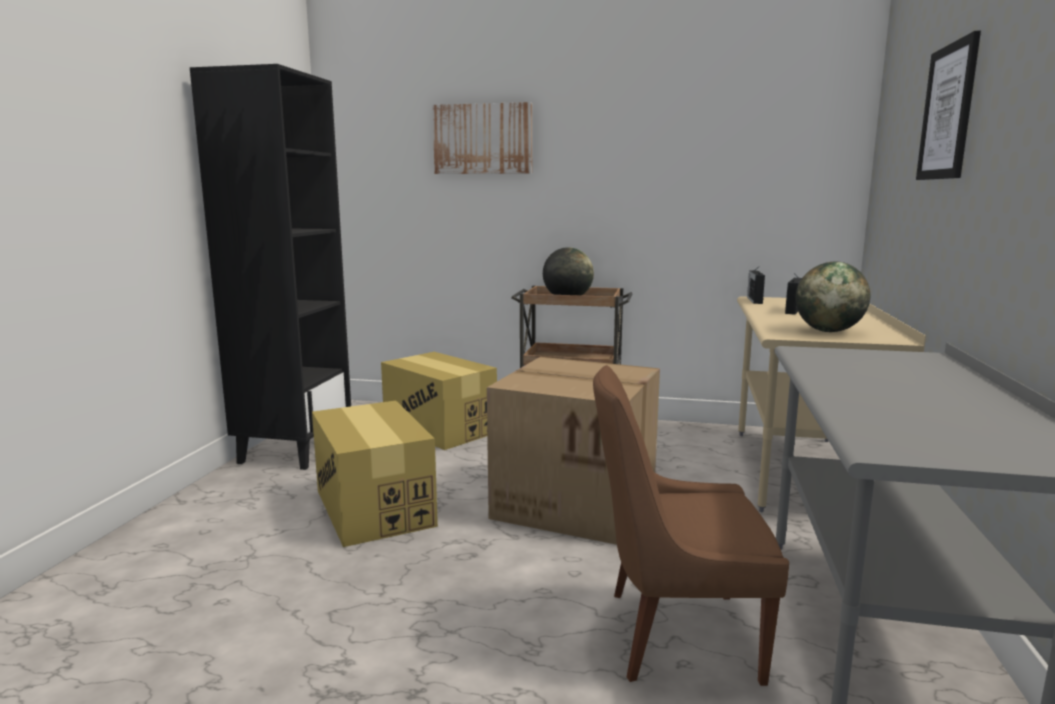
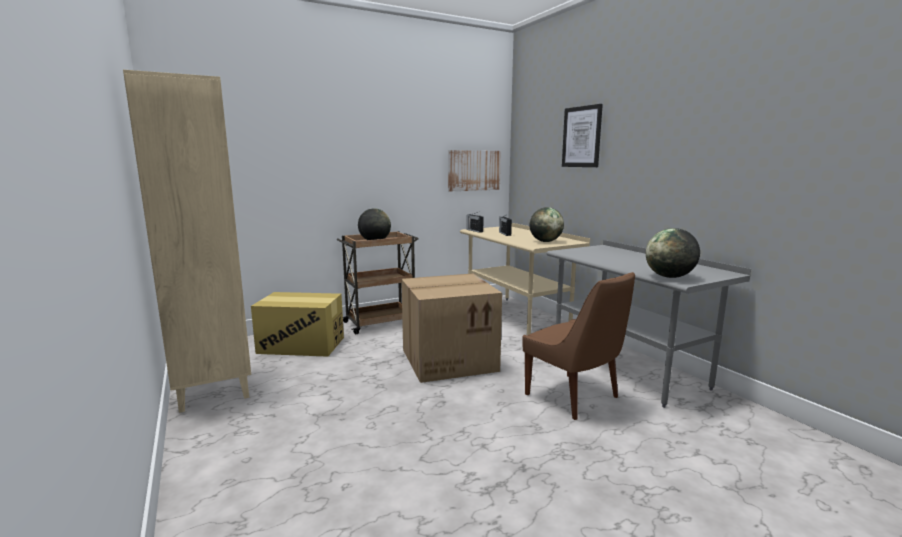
camera: 40 degrees left, 0 degrees up
(294, 449) = (213, 388): black bookcase -> beige bookcase
(374, 507) = (343, 401): cardboard box -> none
(483, 139) = (297, 135): picture -> picture (474, 170)
(675, 635) = (574, 397): brown chair -> brown chair turned 90 degrees counterclockwise
(880, 434) = (669, 277): none -> globe

